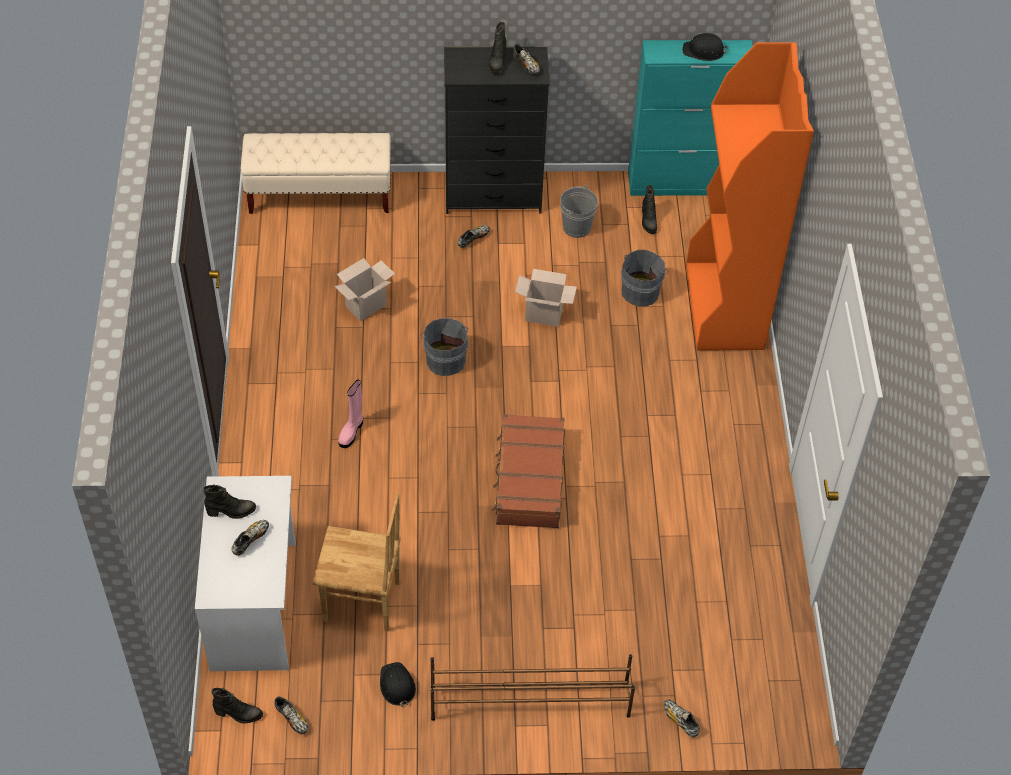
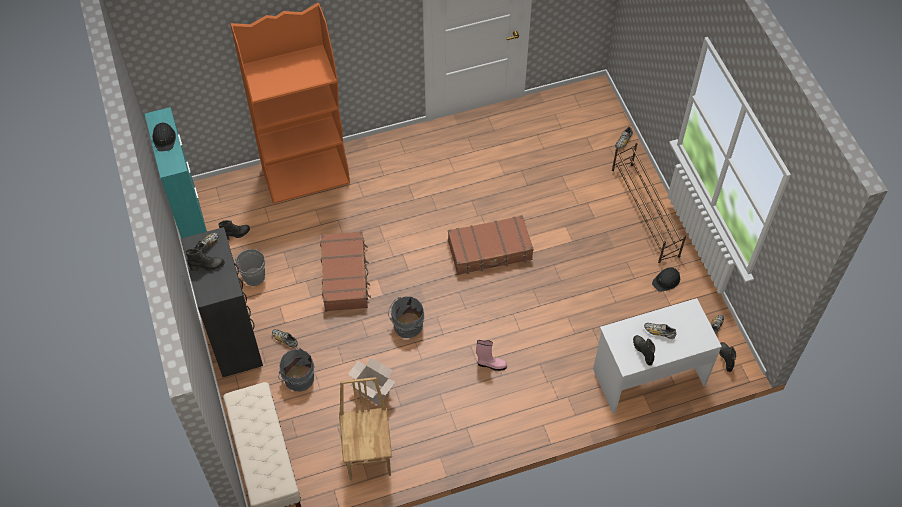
camera: 105 degrees left, 5 degrees up
(362, 603) = (620, 316): brown chair -> brown chair (369, 455)
(545, 314) = (345, 276): cardboard box -> brown suitcase
(641, 290) = (305, 224): grey bucket -> grey bucket (298, 377)

